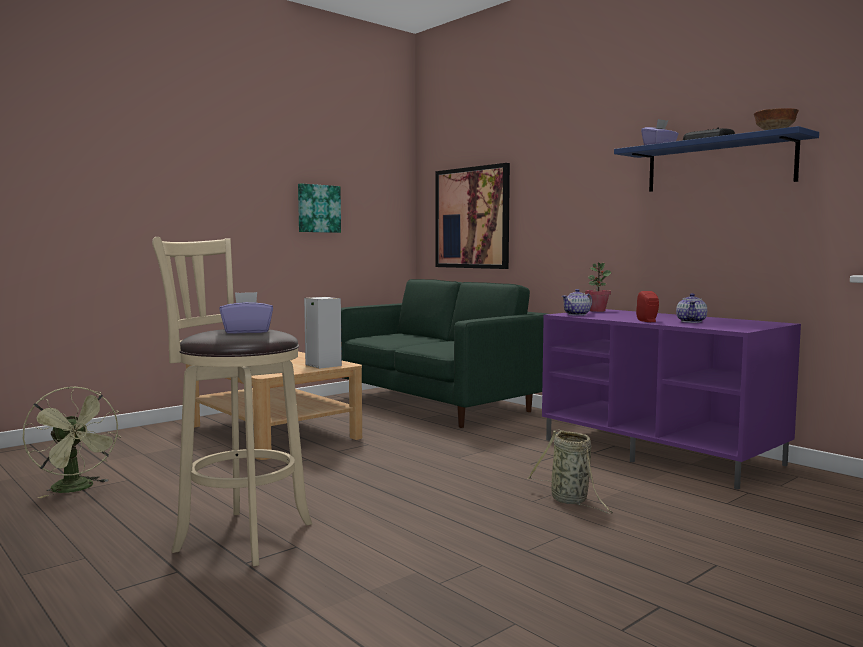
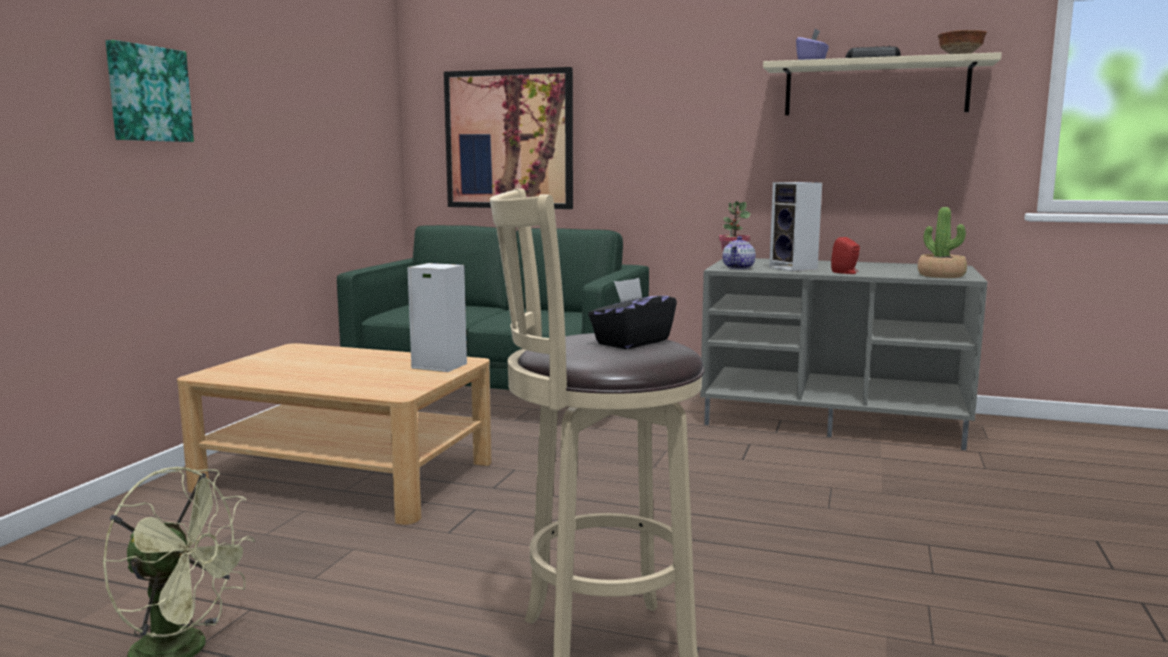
camera: 30 degrees left, 5 degrees up
(247, 331) = (631, 342): purple tissue box -> black tissue box
(318, 208) = (302, 122): picture -> picture (148, 94)
(571, 501) = (862, 498): basket -> none
(620, 317) = (795, 268): none -> speaker
(661, 452) = (834, 419): purple tv stand -> grey tv stand
(691, 321) = (882, 270): teapot -> none
(718, 165) = (875, 88): blue shelf -> beige shelf
(725, 327) = (941, 275): none -> potted plant

